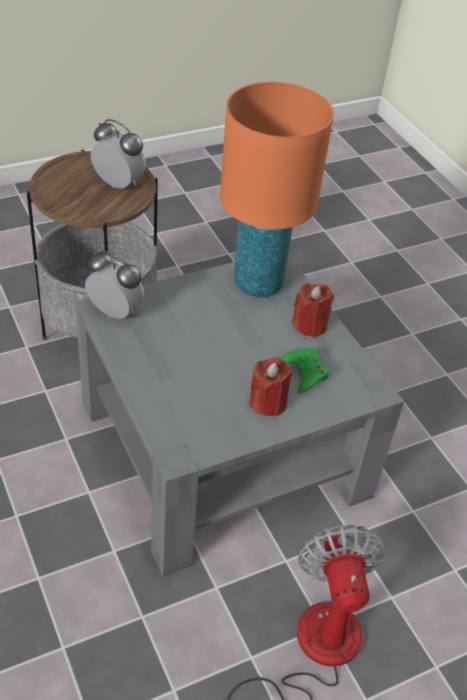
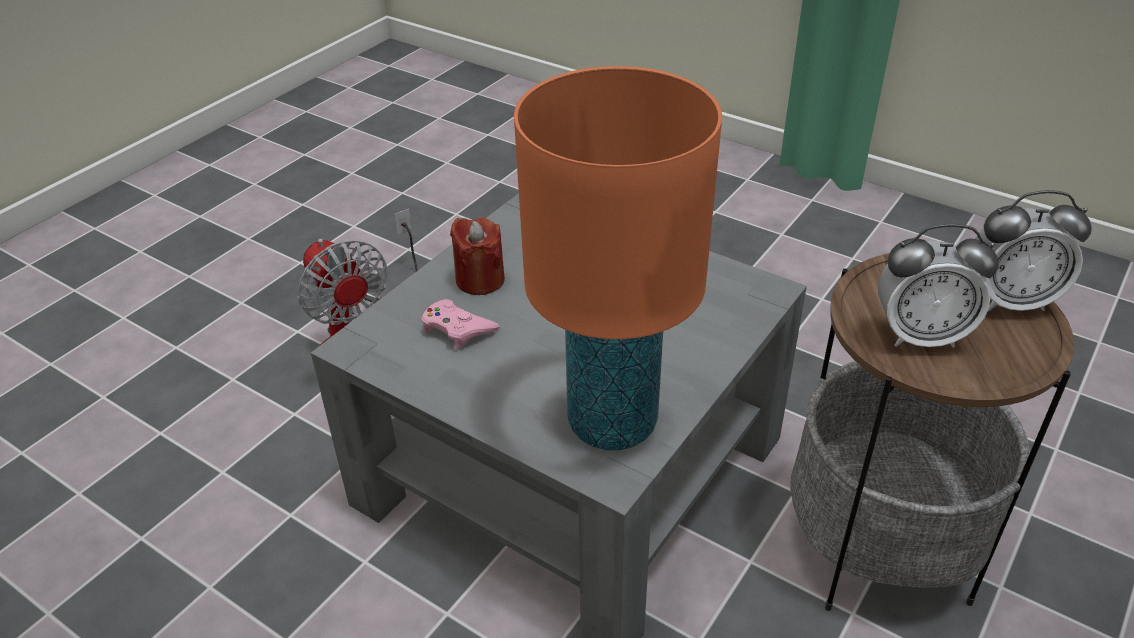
camera: 155 degrees right, 5 degrees down
(115, 312) = (746, 293): alarm clock -> alarm clock (1010, 301)
(305, 373) = (457, 329): green game controller -> pink game controller
(310, 325) = (490, 394): red candle -> none

